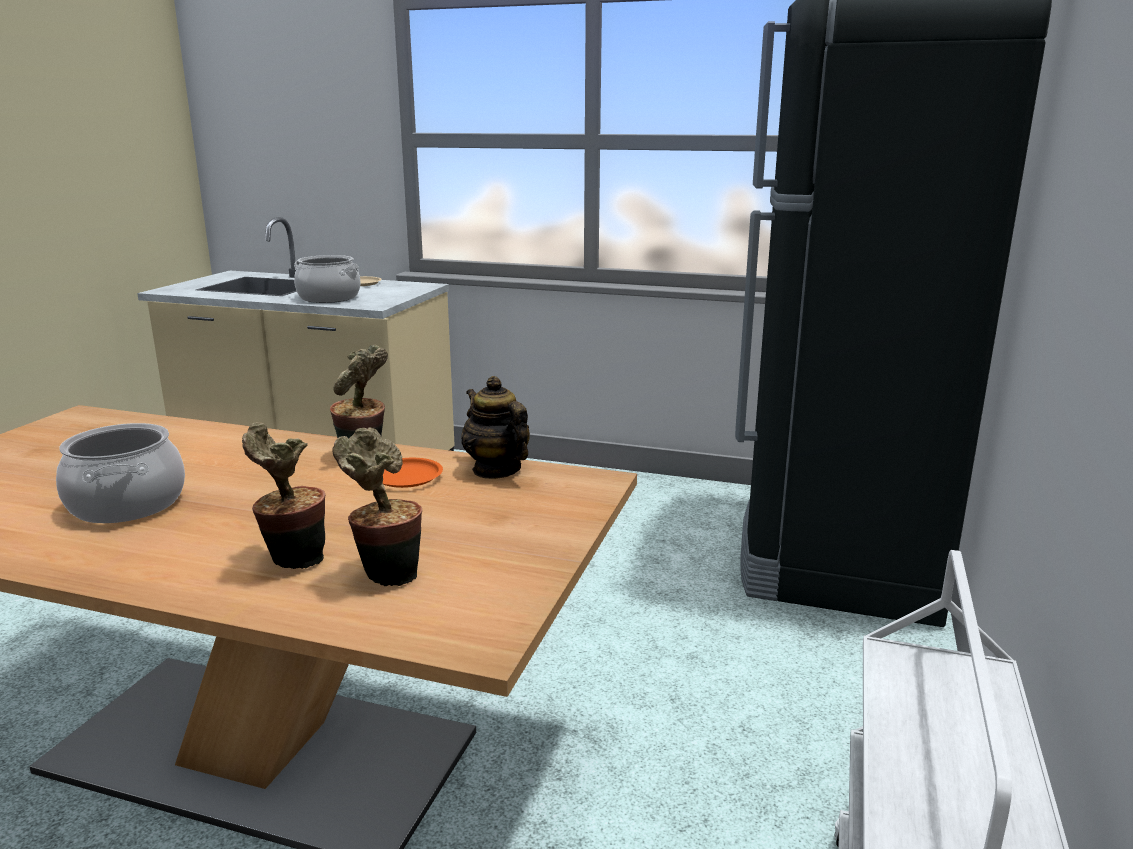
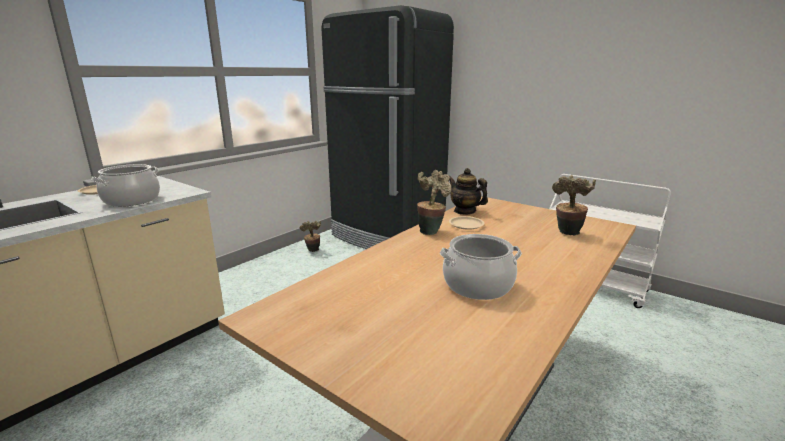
camera: 70 degrees left, 0 degrees up
(292, 561) = (556, 248): potted plant -> potted plant (313, 251)
(407, 477) = (466, 225): orange plate -> beige plate
(496, 470) = (465, 211): teapot -> teapot turned 60 degrees clockwise

